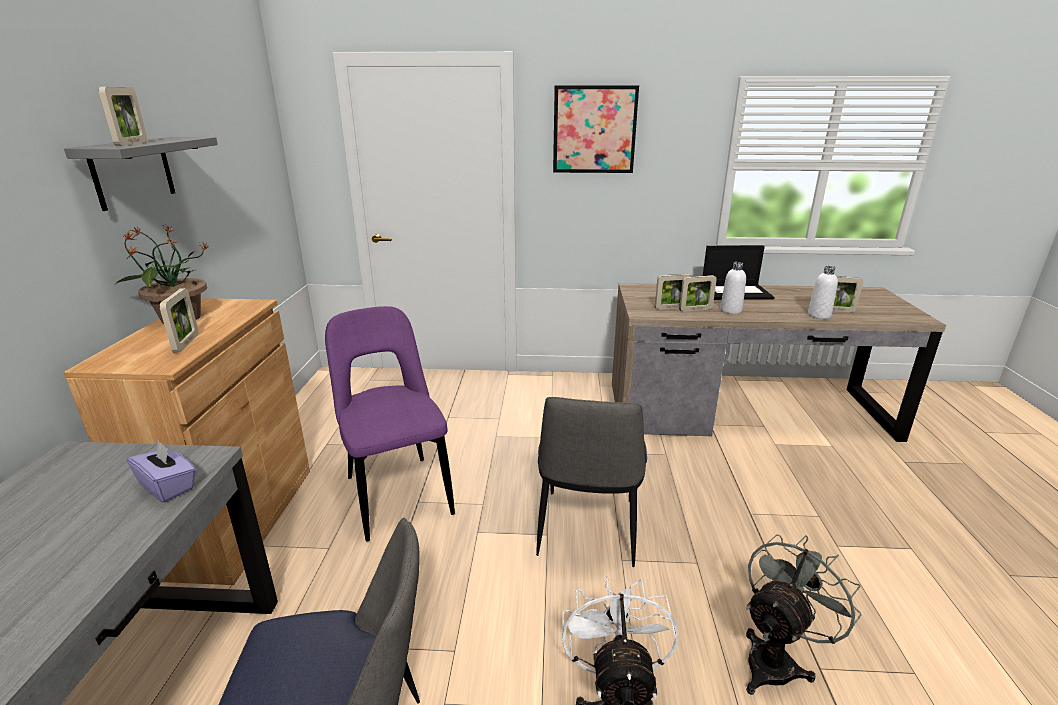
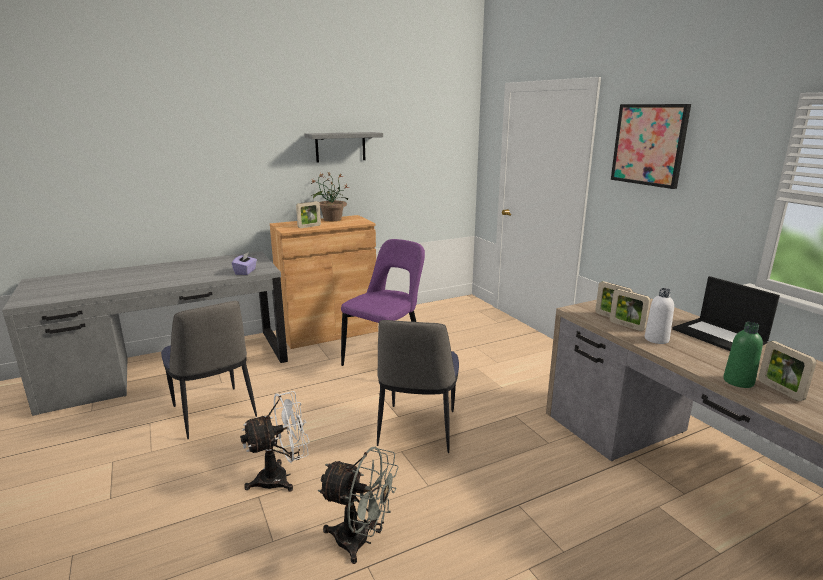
camera: 60 degrees right, 5 degrees down
(132, 144) = (329, 133): picture frame -> none
(587, 530) = (417, 430): chair -> chair turned 60 degrees counterclockwise
(819, 315) = (738, 381): white bottle -> green bottle

